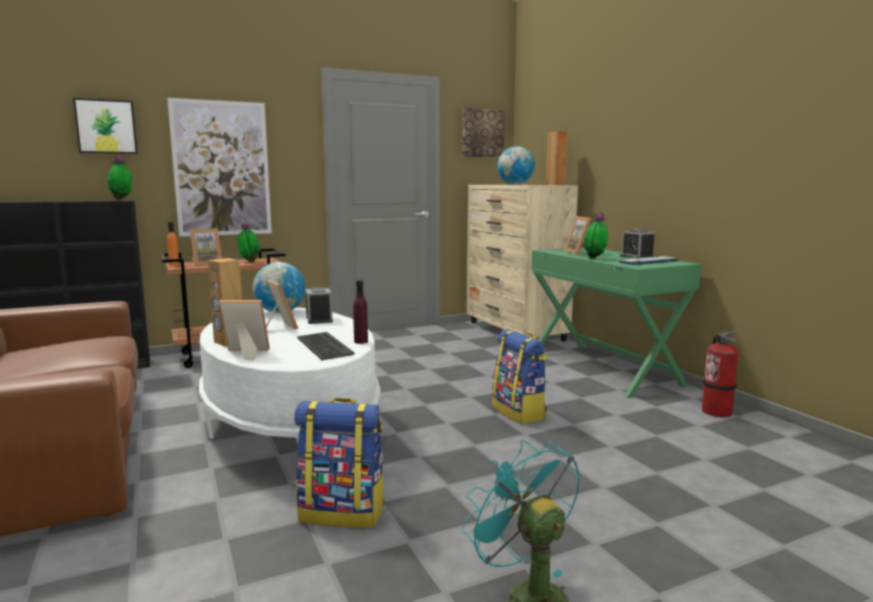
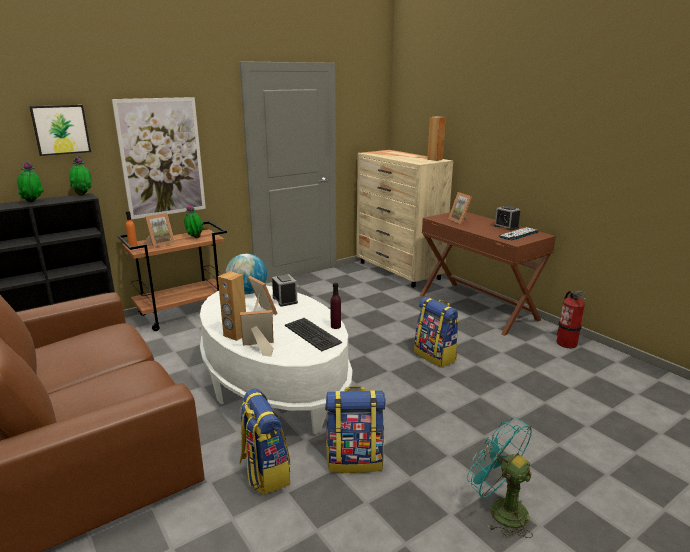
camera: 10 degrees left, 10 degrees up
(212, 513) = (264, 472): none -> backpack
(482, 133) = (367, 108): picture -> none
(515, 184) = (401, 158): globe -> none
(595, 258) = (478, 231): potted plant -> potted plant (33, 202)
(603, 368) = (477, 307): green desk -> brown desk

